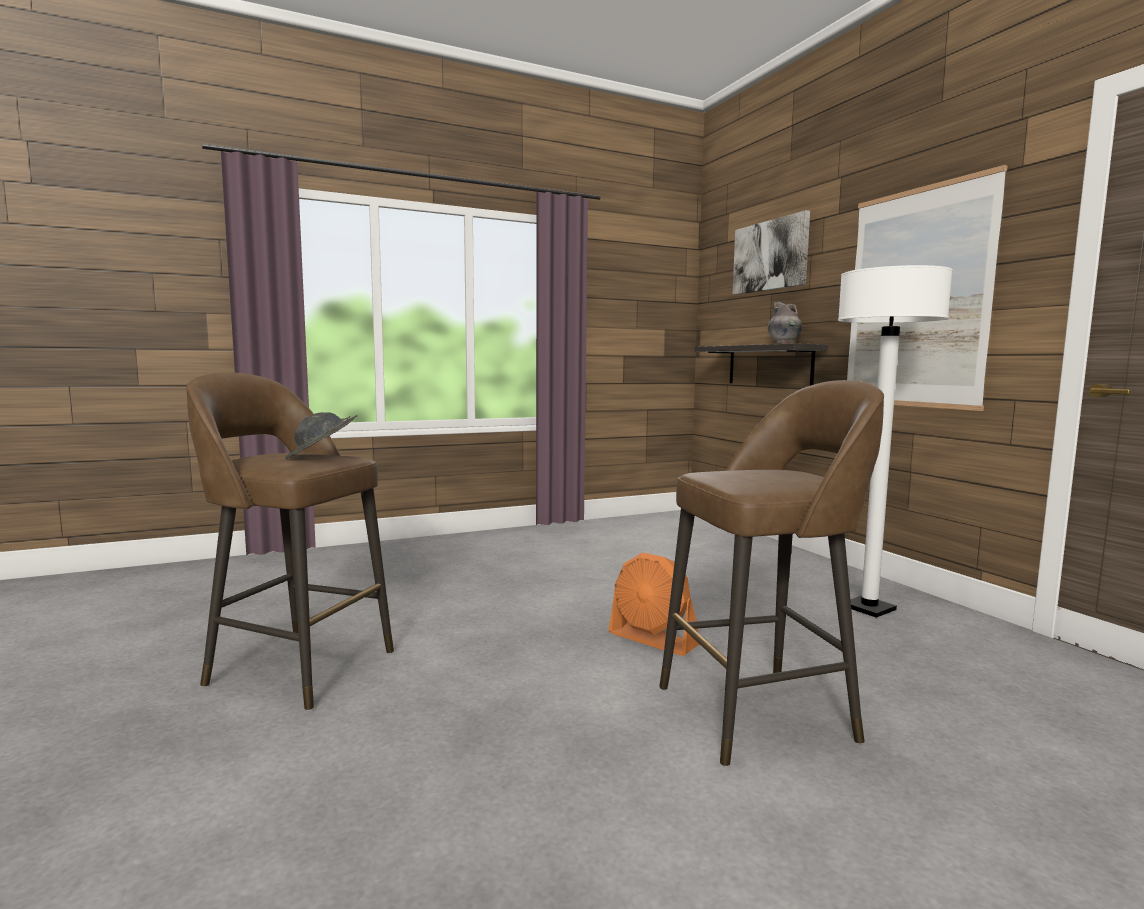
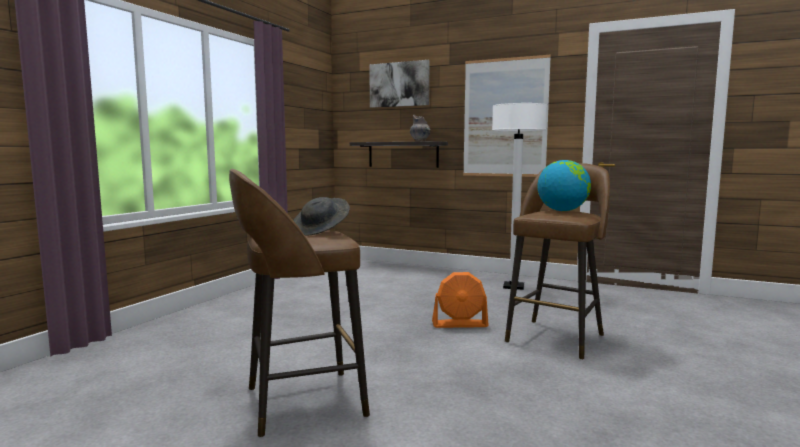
camera: 40 degrees left, 0 degrees up
(788, 472) = (562, 211): none -> globe

